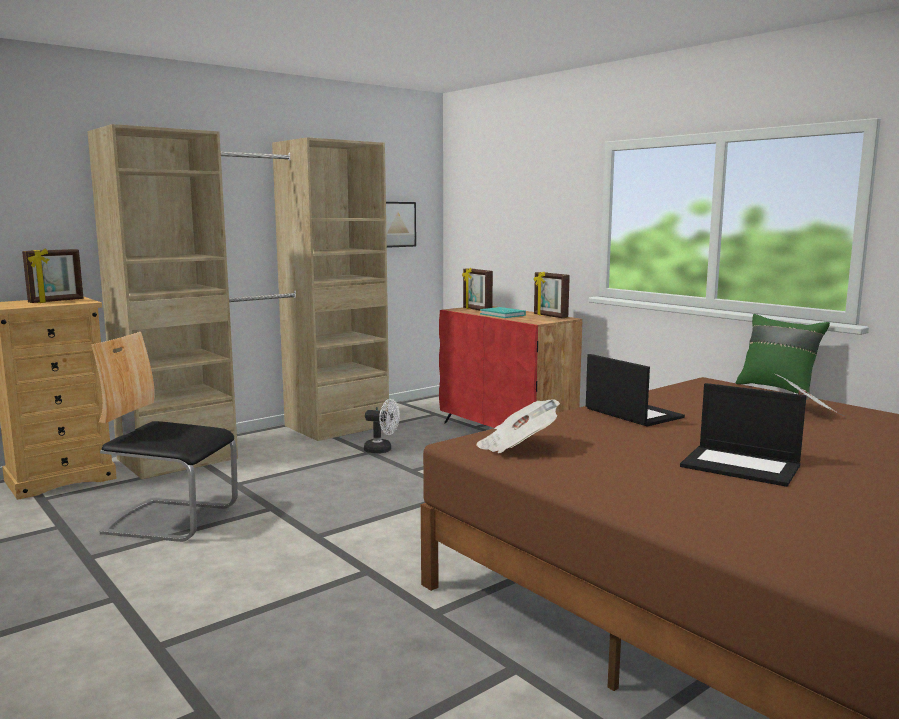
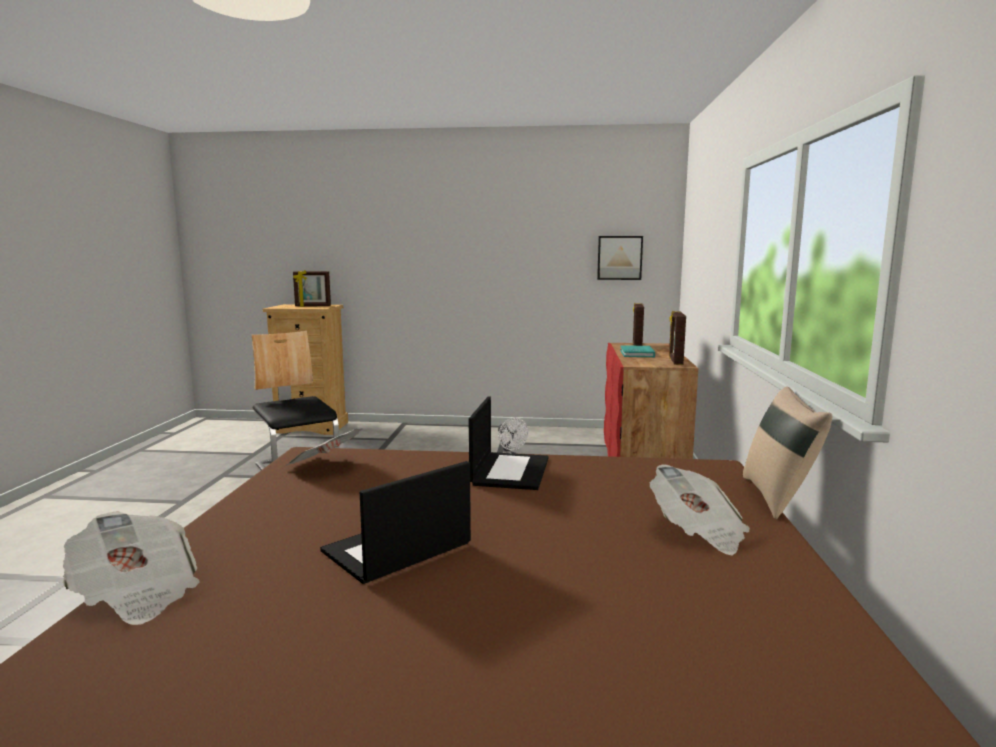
camera: 45 degrees right, 0 degrees up
(264, 440) = (455, 433): beige wardrobe -> none
(730, 539) = (136, 594): none -> newspaper
(742, 466) = (396, 549): laptop -> laptop turned 60 degrees clockwise
(778, 388) = (779, 497): green pillow -> beige pillow

